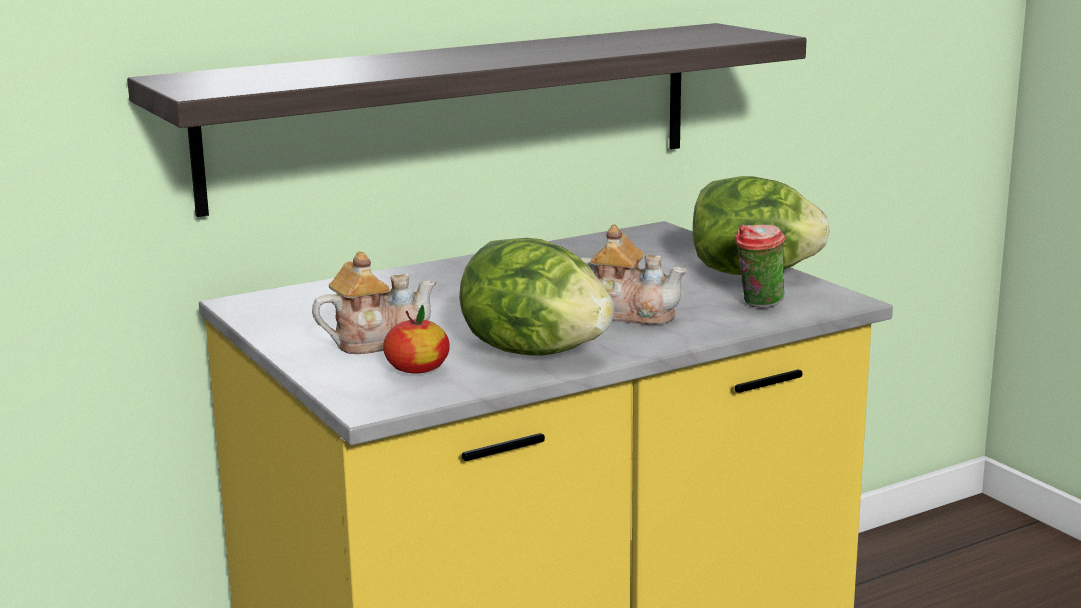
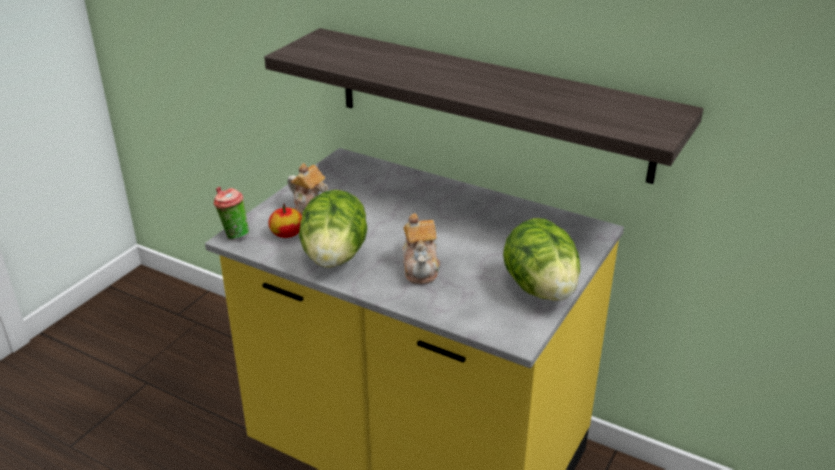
camera: 60 degrees right, 15 degrees up
(758, 305) = (477, 307): cup -> cup (233, 235)

